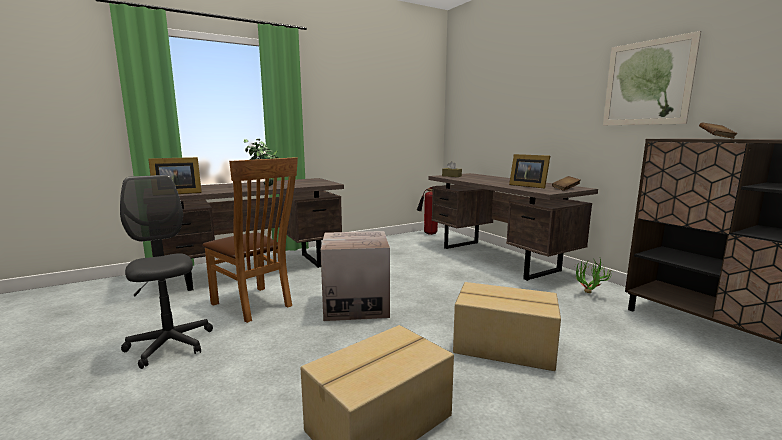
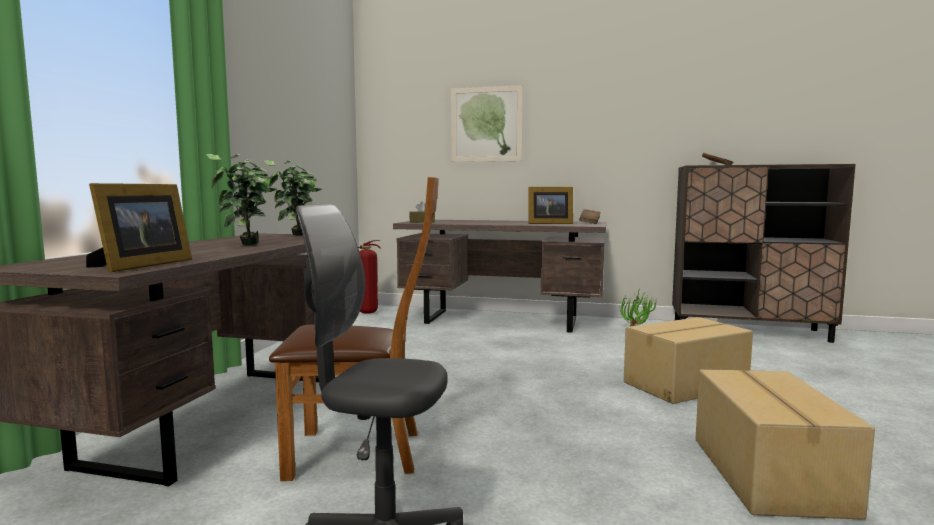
camera: 45 degrees left, 5 degrees down
(318, 182) = (296, 236): none -> potted plant
(356, 305) = (489, 402): cardboard box -> none
(647, 83) = (643, 115): picture -> picture (486, 124)

